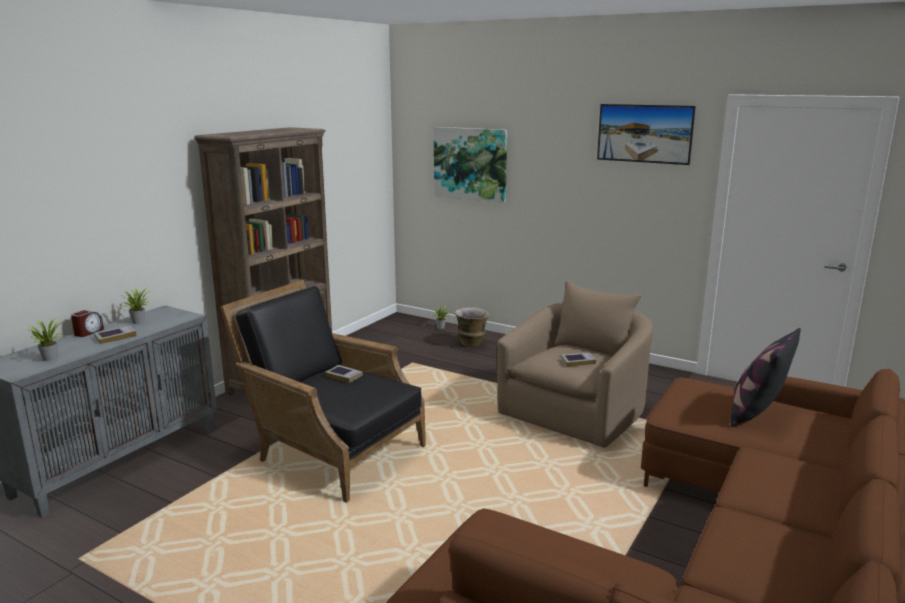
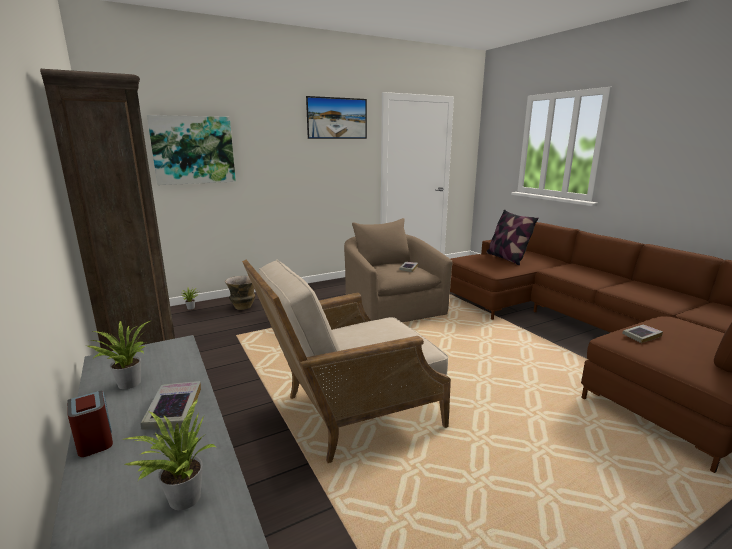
camera: 60 degrees left, 0 degrees up
(330, 451) = (349, 414): black armchair -> beige armchair
(344, 376) = (349, 334): book -> book (641, 336)

